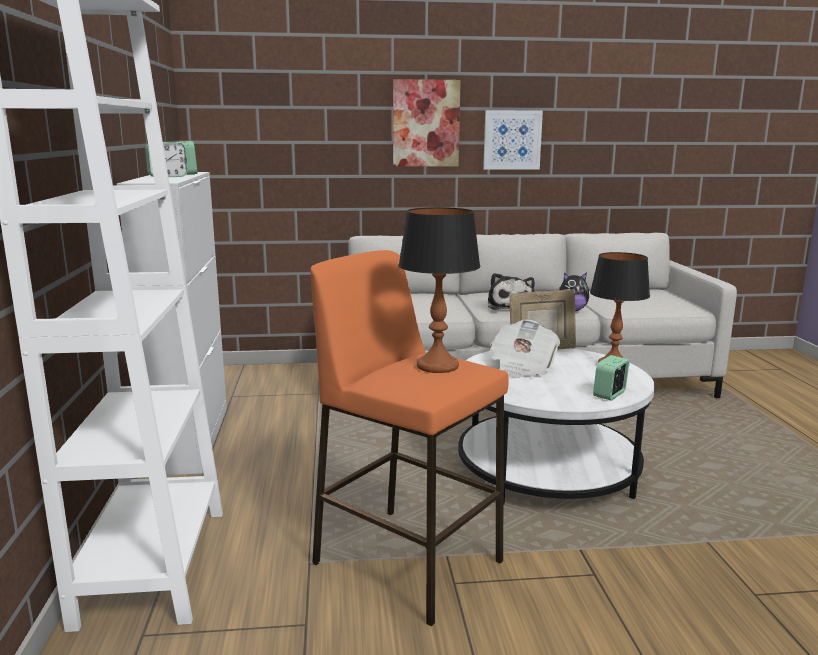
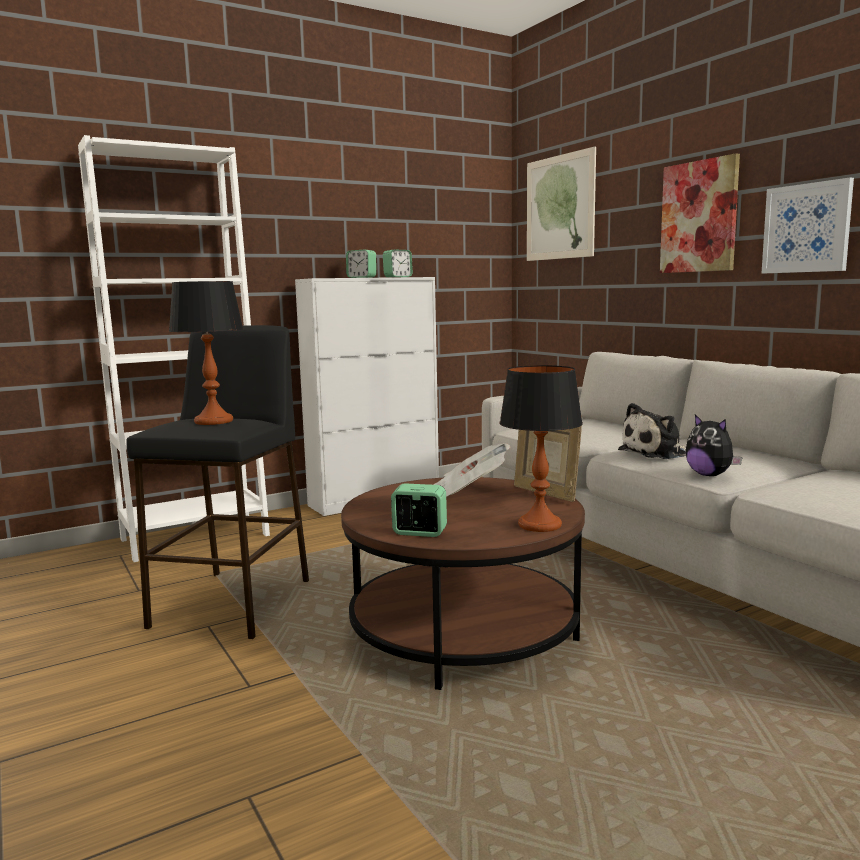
camera: 65 degrees right, 5 degrees down
(259, 97) = (559, 207): none -> picture
(406, 561) = (233, 602): orange stool -> black stool
(547, 470) = (463, 630): white coffee table -> brown coffee table

